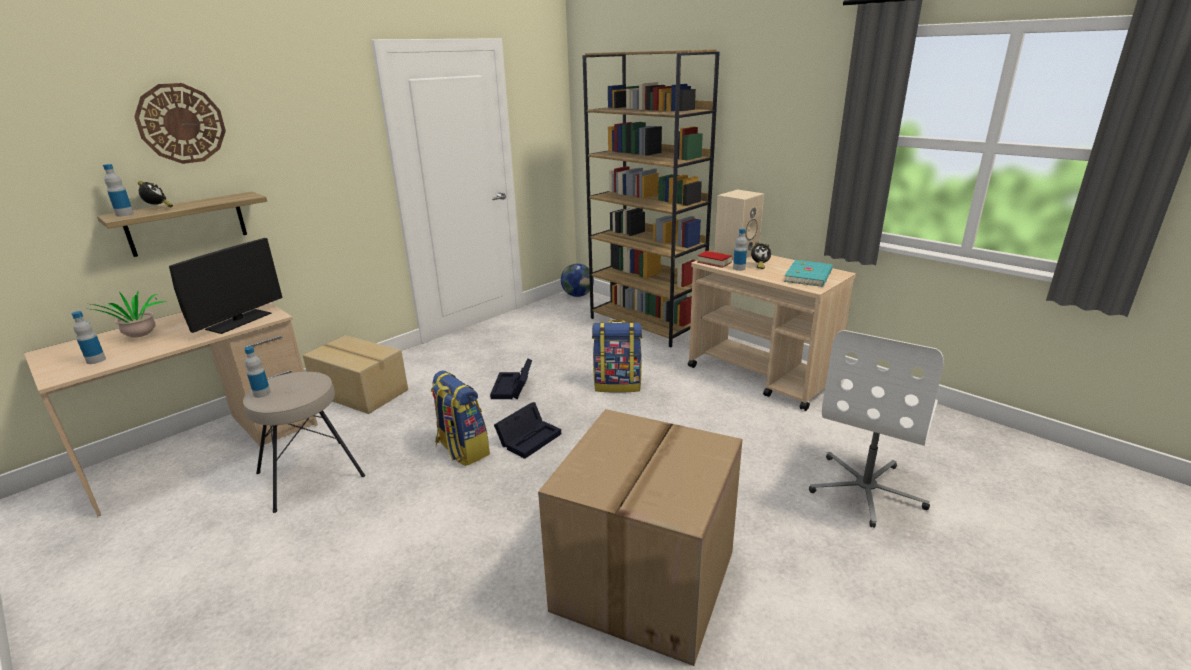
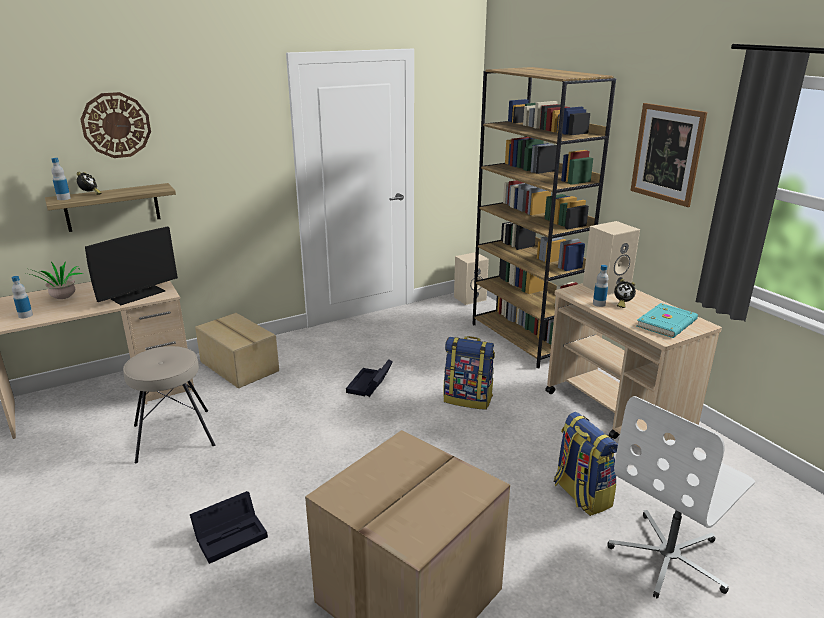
camera: 15 degrees right, 0 degrees up
(262, 393) = (139, 362): bottle -> none
(461, 450) = (302, 437): backpack -> backpack (580, 495)
(529, 438) = (365, 437): black storage box -> black storage box (232, 534)
(577, 295) = (470, 298): globe -> beige speaker
(714, 262) = (578, 293): book -> none
(779, 119) = (667, 154): none -> picture

